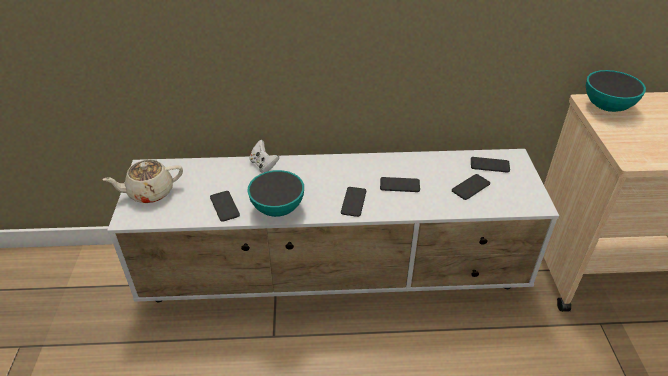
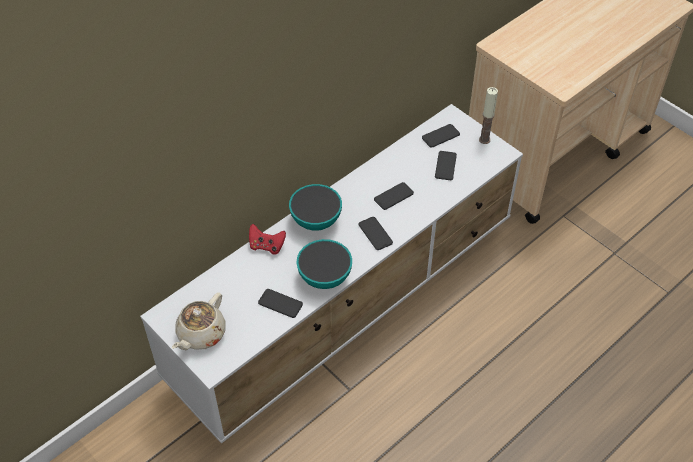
camera: 40 degrees left, 10 degrees up
(263, 165) = (266, 246): white game controller -> red game controller
(529, 186) = (484, 139): none -> candle
(607, 107) = (510, 44): bowl -> bowl (316, 221)

